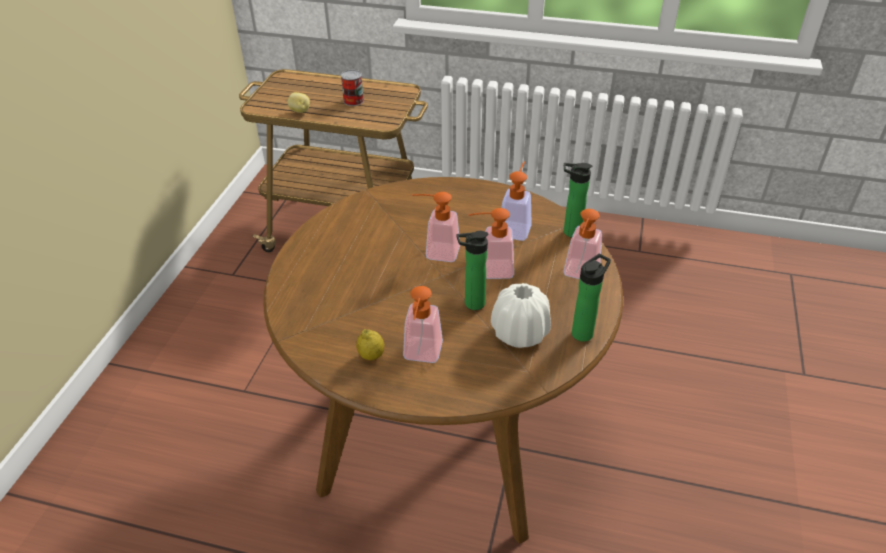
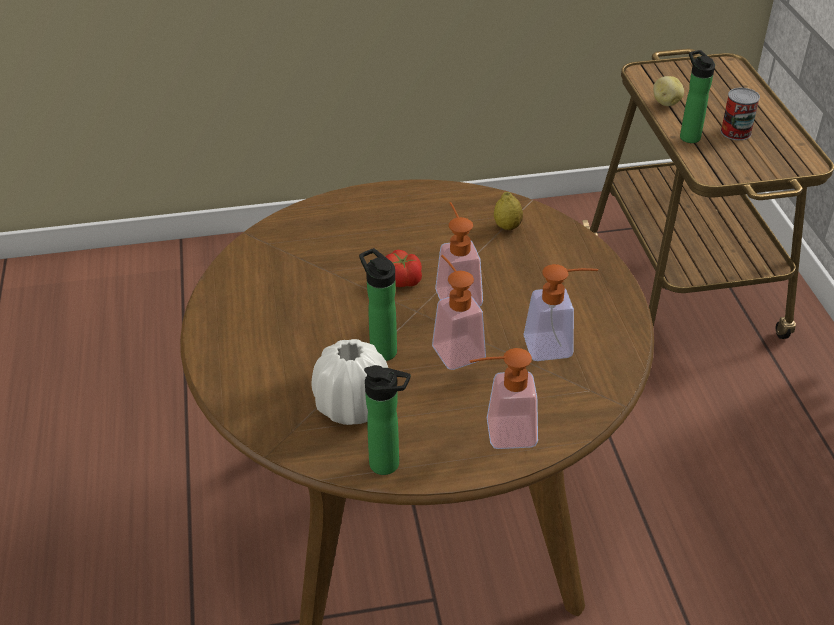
camera: 65 degrees right, 0 degrees up
(371, 356) = (254, 300): lemon -> lemon (507, 227)
(405, 272) = (401, 281): none -> tomato
(421, 356) = (273, 337): soap dispenser -> none
(569, 232) = (588, 400): bottle -> bottle (688, 136)

